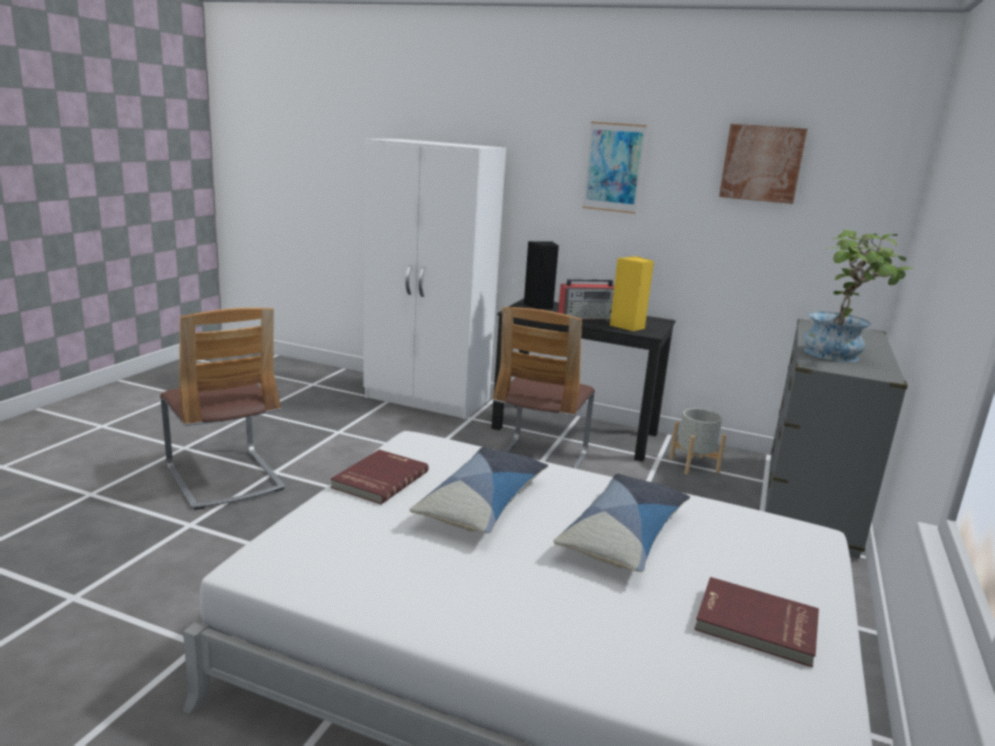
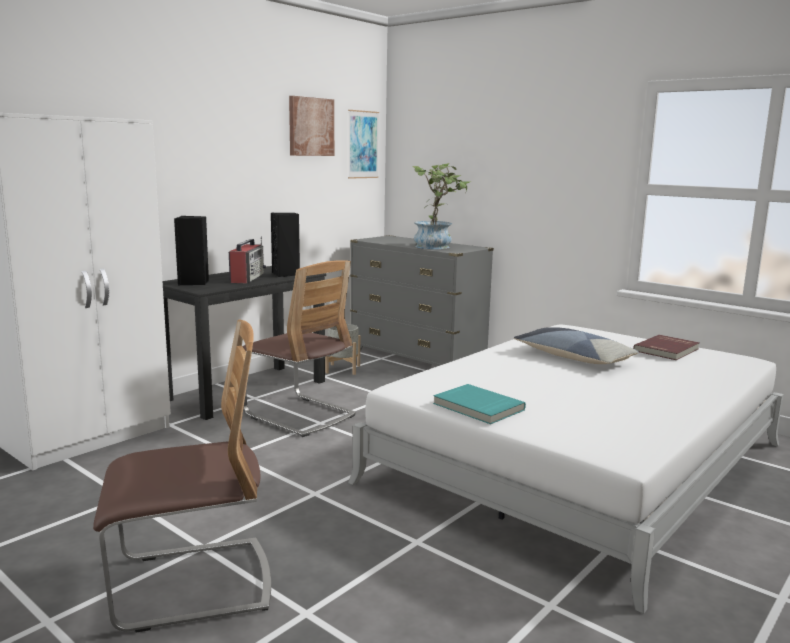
camera: 70 degrees left, 5 degrees down
(379, 479) = (477, 407): red book -> turquoise book
(483, 503) = (527, 381): pillow -> none
(613, 167) = (212, 137): picture -> picture (363, 144)
(628, 326) = (286, 274): yellow speaker -> black speaker

